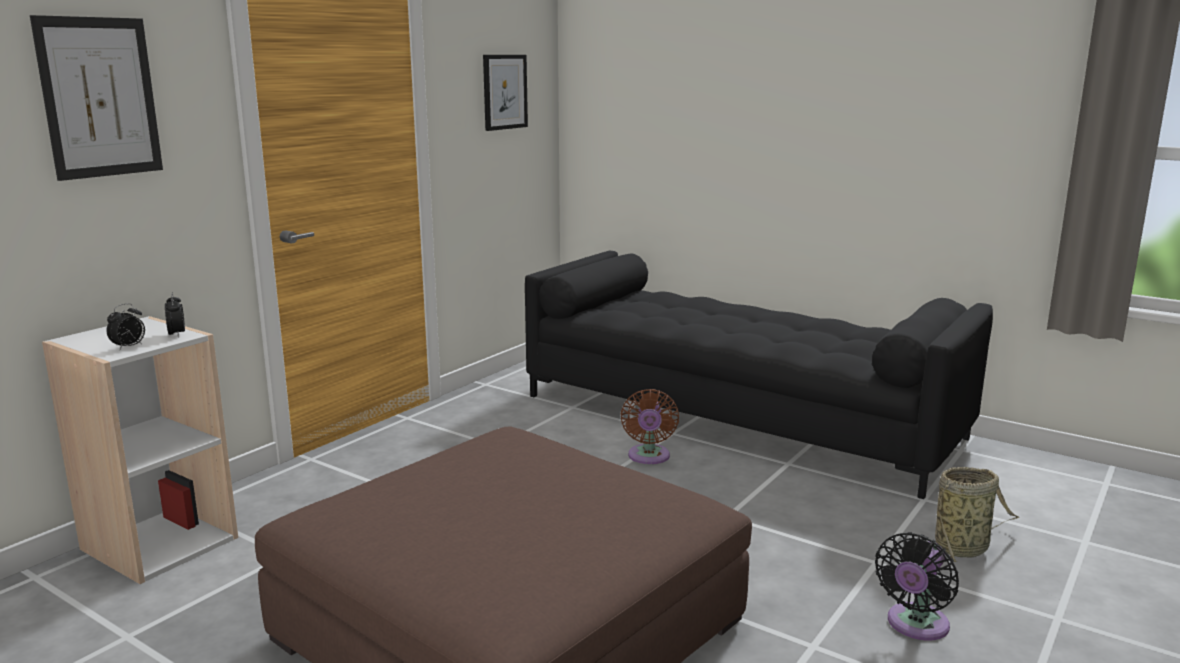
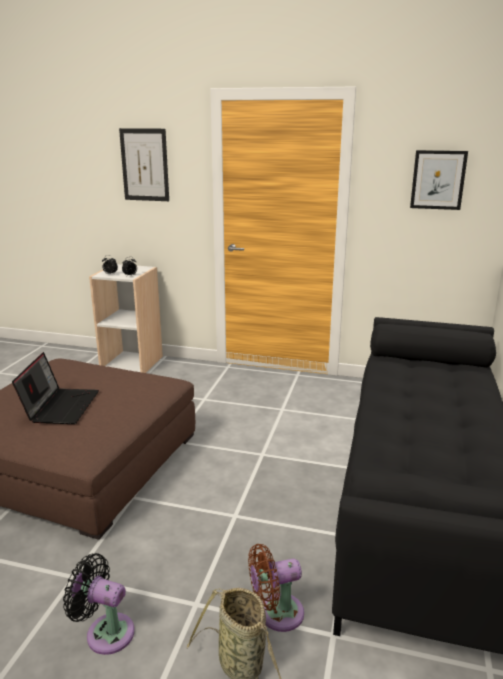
camera: 70 degrees right, 5 degrees up
(537, 512) = (60, 406): none -> laptop
(648, 457) = (307, 466): brown fan -> brown fan (276, 613)

